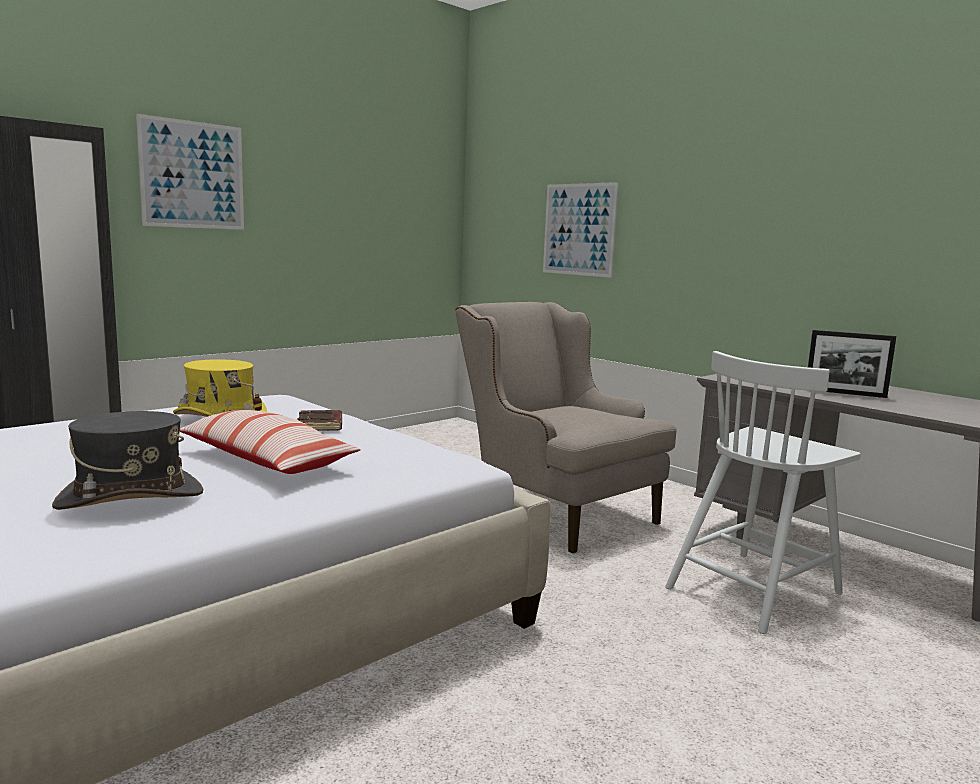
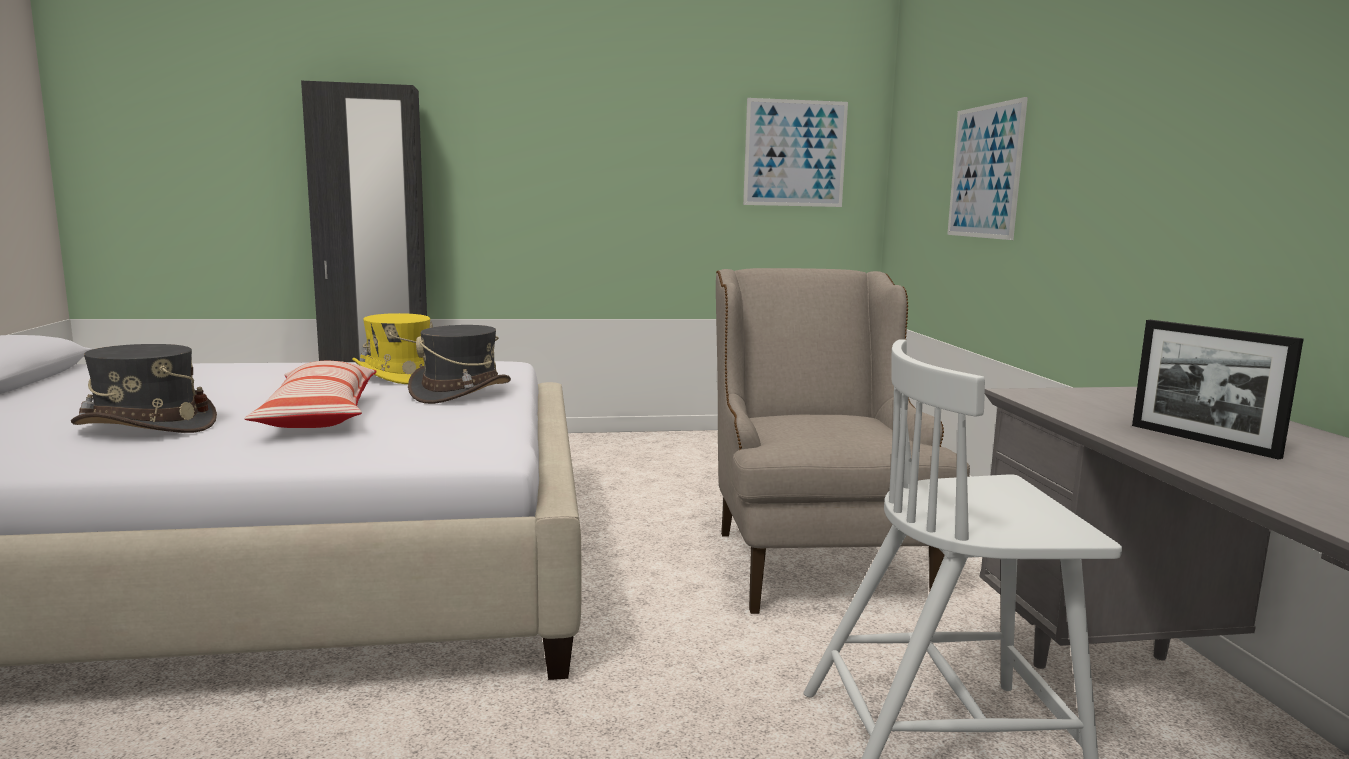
camera: 35 degrees right, 0 degrees up
(192, 175) = (525, 128): picture -> picture (795, 153)
(321, 425) = (460, 393): brown book -> grey hat

